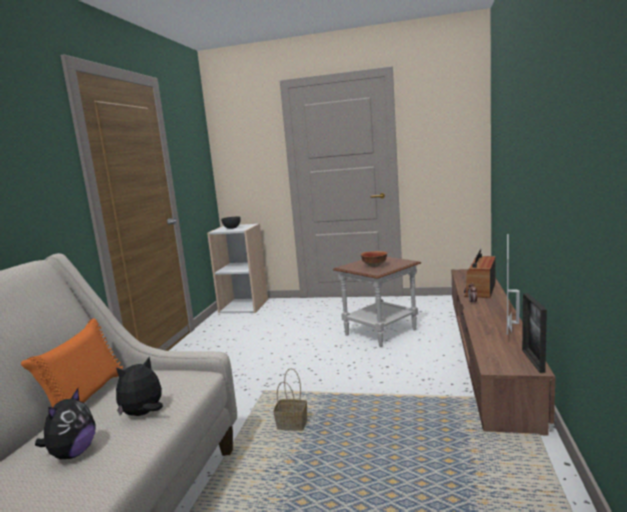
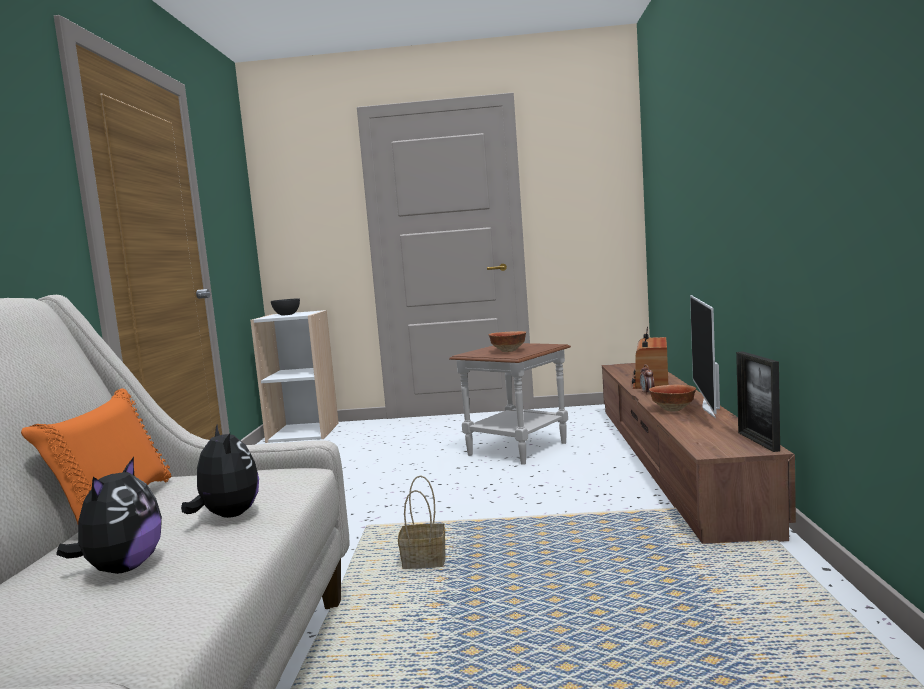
camera: 10 degrees left, 5 degrees down
(143, 414) = (227, 516): plush toy -> plush toy turned 105 degrees clockwise
(483, 321) = (672, 409): none -> bowl

